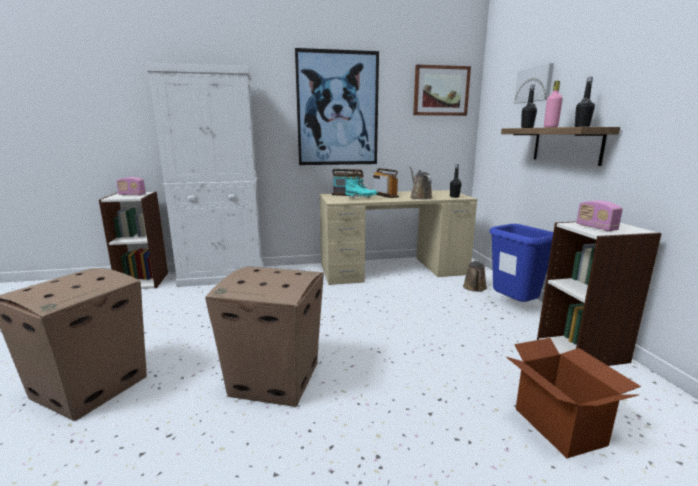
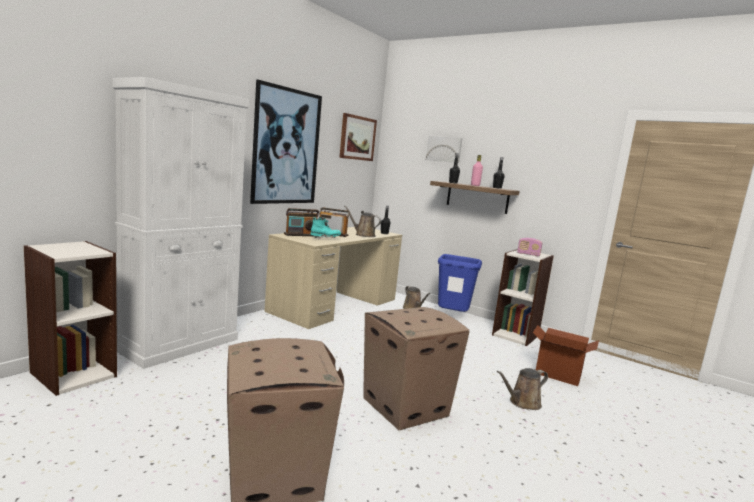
camera: 45 degrees left, 5 degrees down
(132, 195) = (74, 248): radio -> none
(416, 436) = (522, 403): none -> brown watering can

